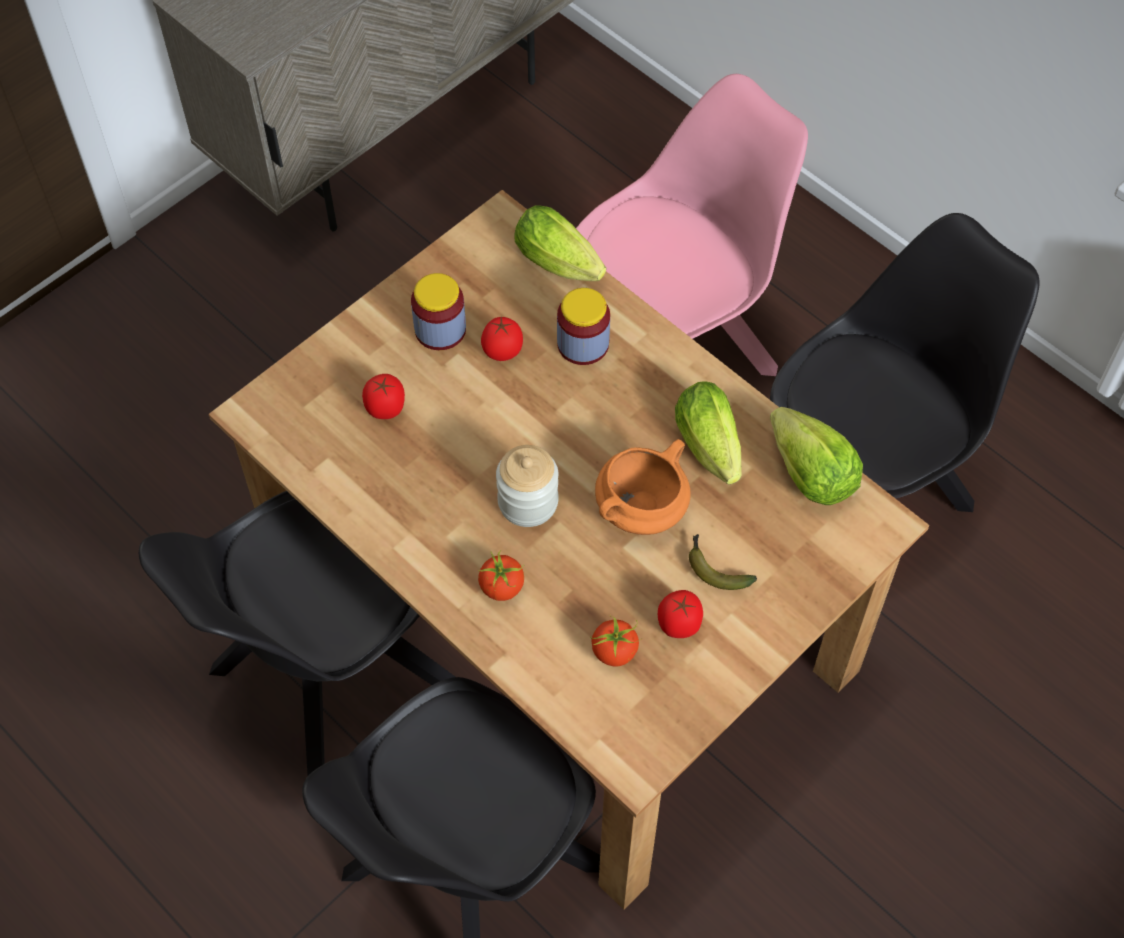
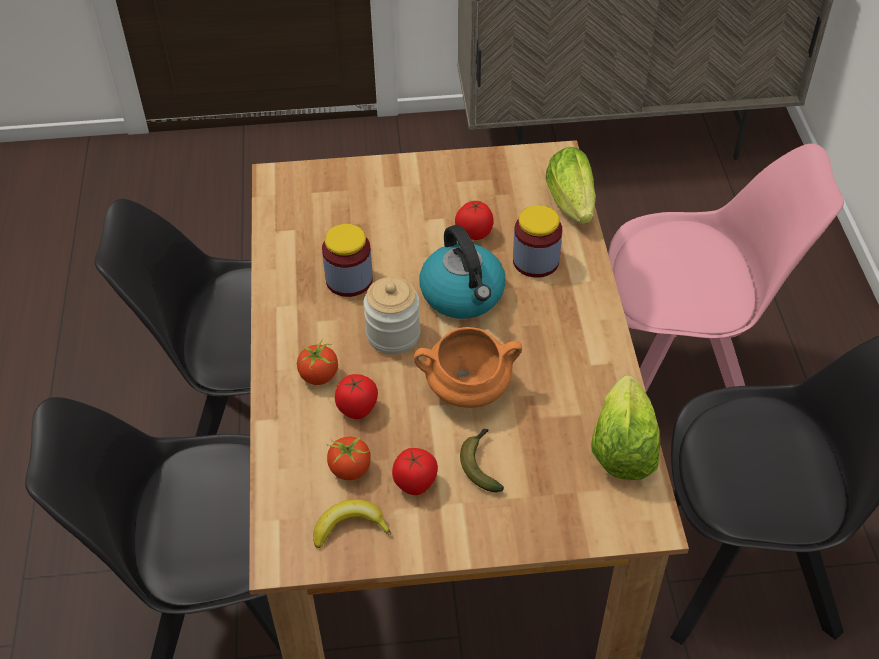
camera: 40 degrees right, 10 degrees down
(386, 408) = (361, 223): tomato -> tomato (358, 409)
(440, 330) = (446, 198): jar -> jar (349, 280)
(551, 420) = (463, 295): none -> kettle
(664, 701) = (350, 527): none -> banana
(711, 449) = (561, 383): lettuce -> none

